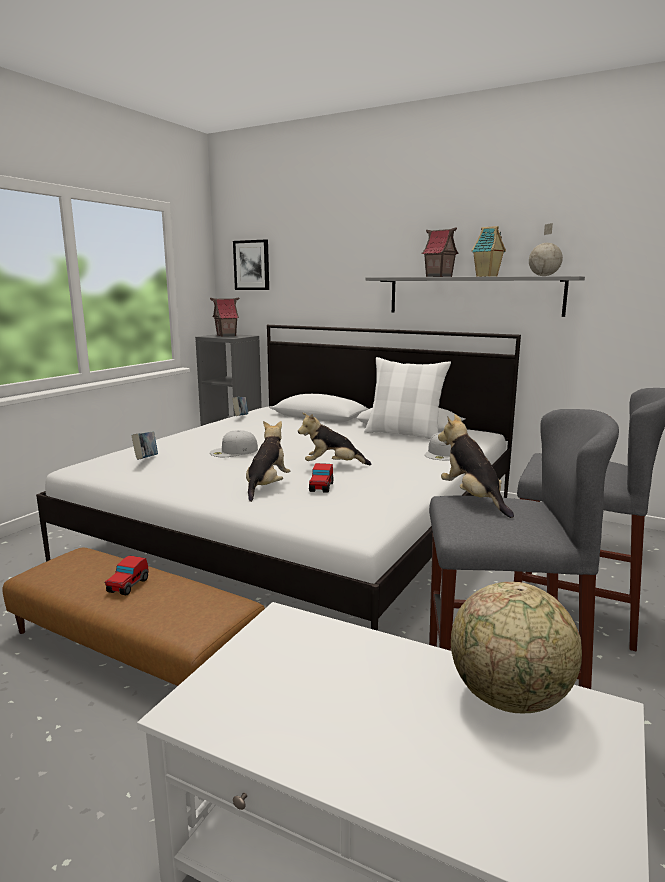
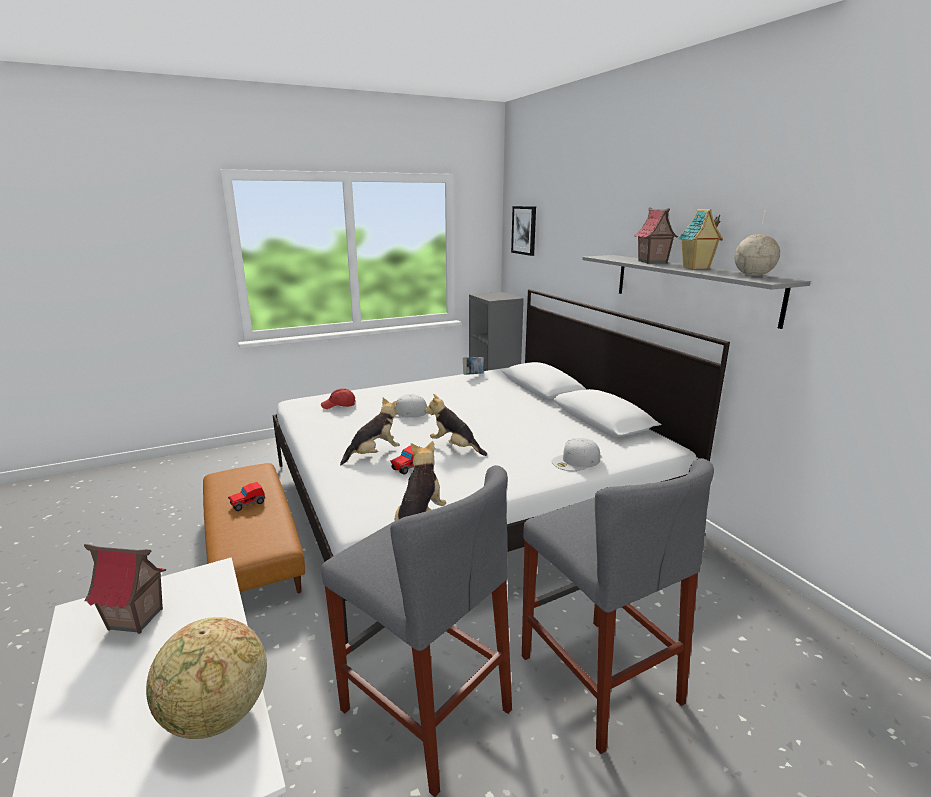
camera: 35 degrees right, 5 degrees up
(146, 460) = (338, 405): book -> red cap
(226, 335) = (496, 295): toy house -> toy house (135, 619)
(404, 434) = (580, 427): white pillow -> none

